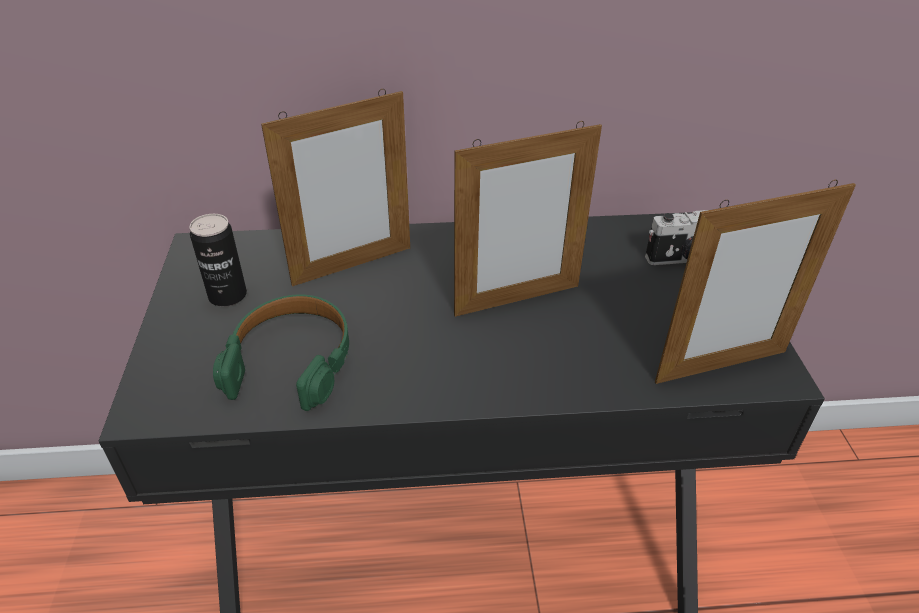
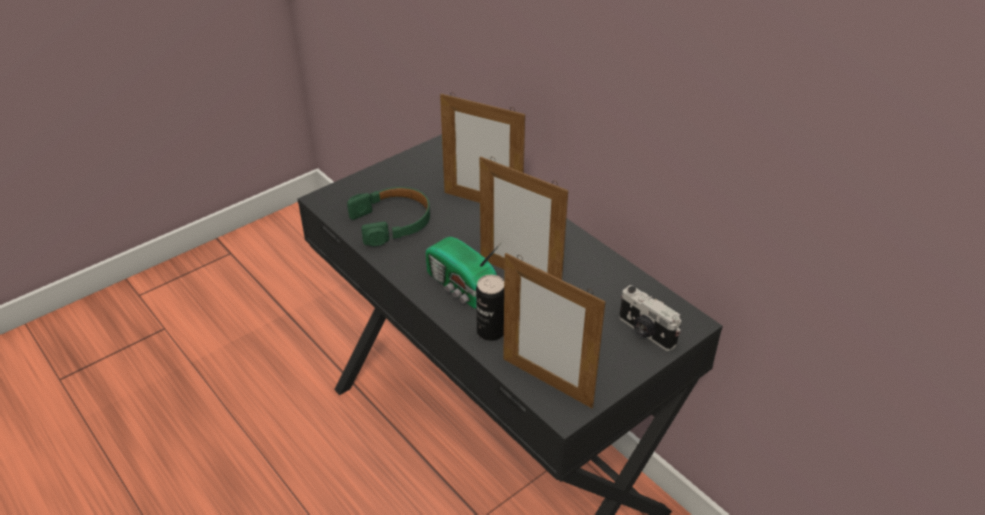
camera: 55 degrees right, 0 degrees up
(228, 296) = (415, 177): can -> can (490, 331)
(491, 357) = (461, 287): none -> radio

